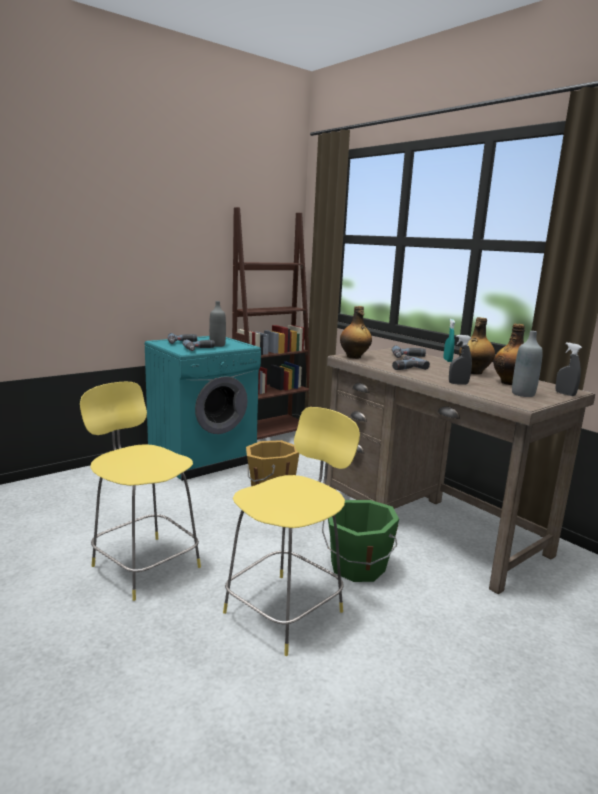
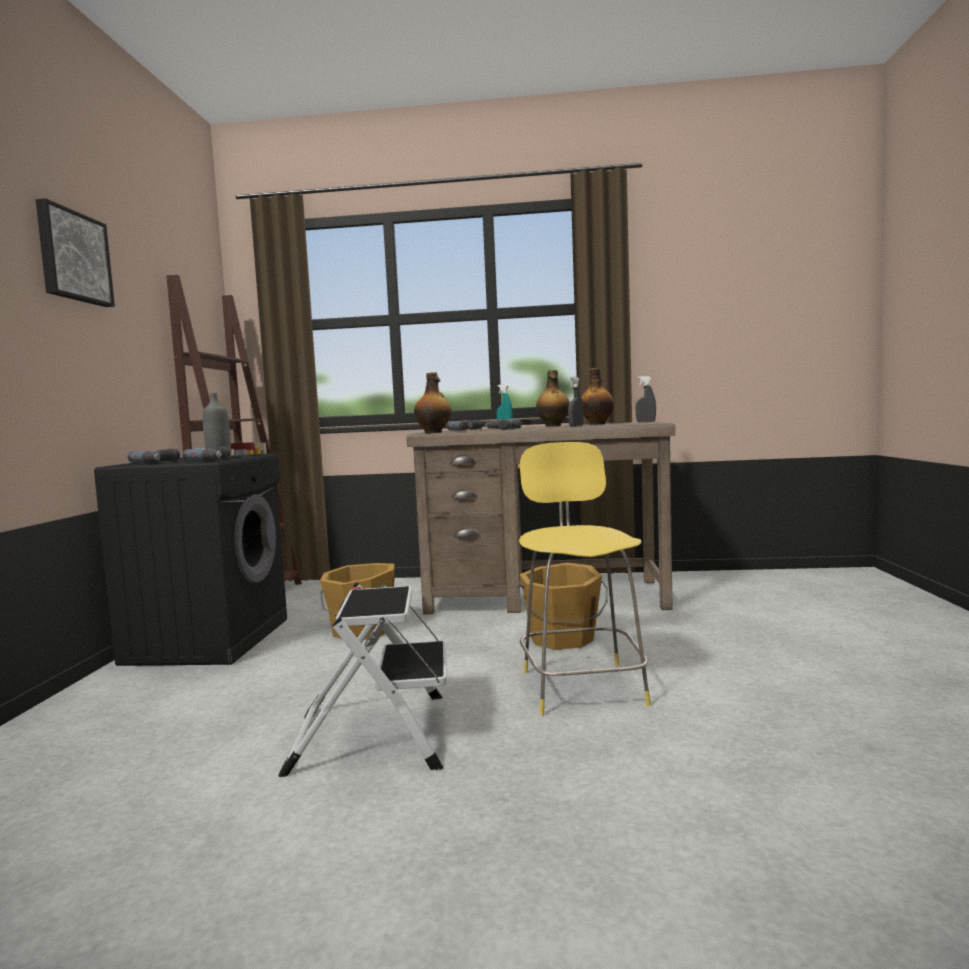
camera: 45 degrees left, 10 degrees down
(144, 564) = (373, 734): yellow stool -> step ladder
(149, 209) = (73, 257): none -> picture
(203, 459) = (213, 640): turquoise washing machine -> black washing machine
(357, 566) = (562, 639): green bucket -> orange bucket
(523, 394) = (630, 423): grey bottle -> none

